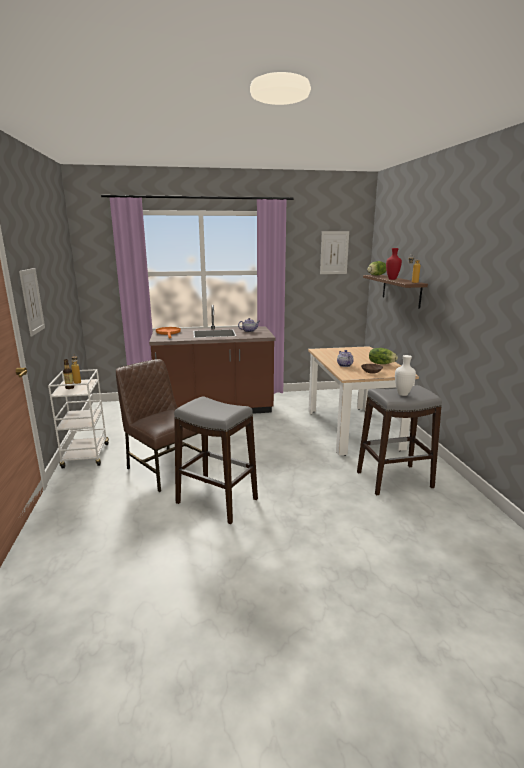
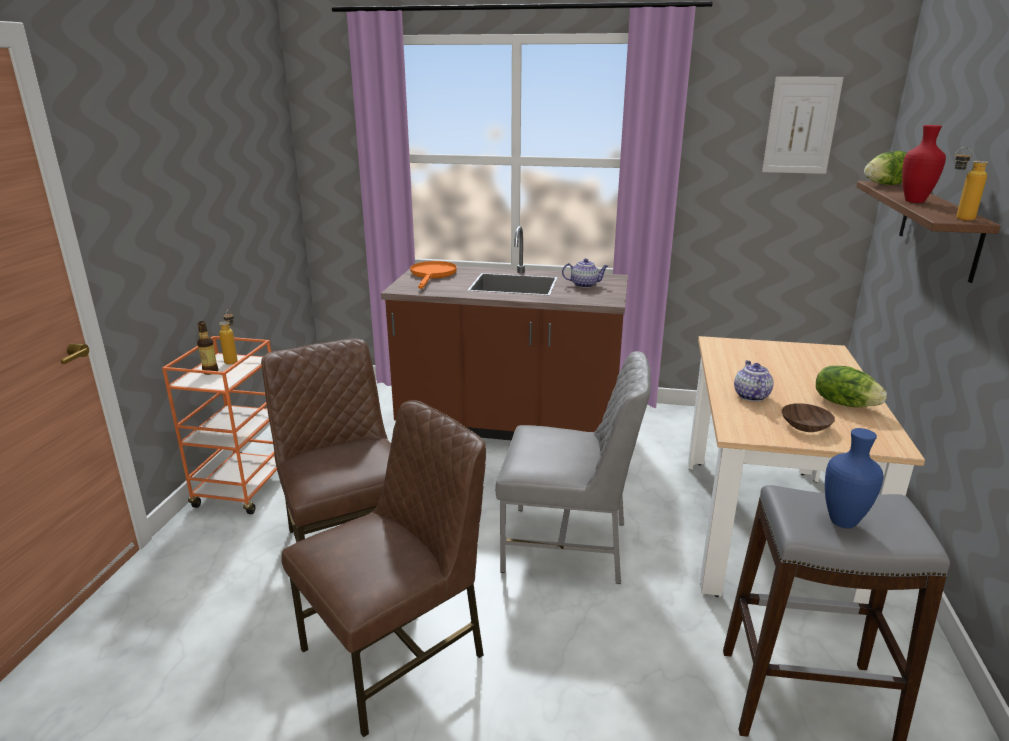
camera: 20 degrees right, 5 degrees up
(32, 301) = (138, 215): picture -> none
(86, 456) = (243, 489): white cart -> orange cart
(217, 501) = (396, 653): grey stool -> brown chair
(272, 450) = (568, 545): none -> grey chair
(402, 394) = (841, 521): white vase -> blue vase

